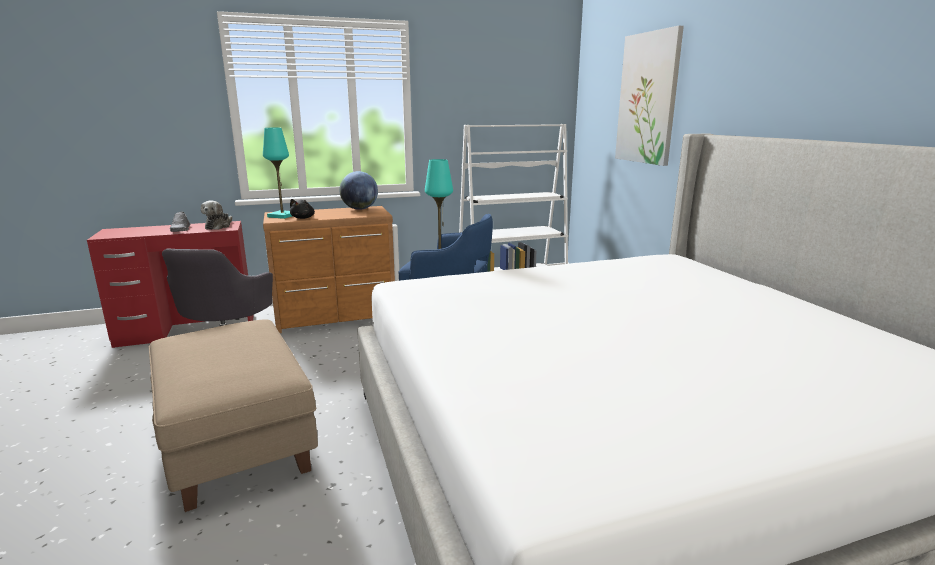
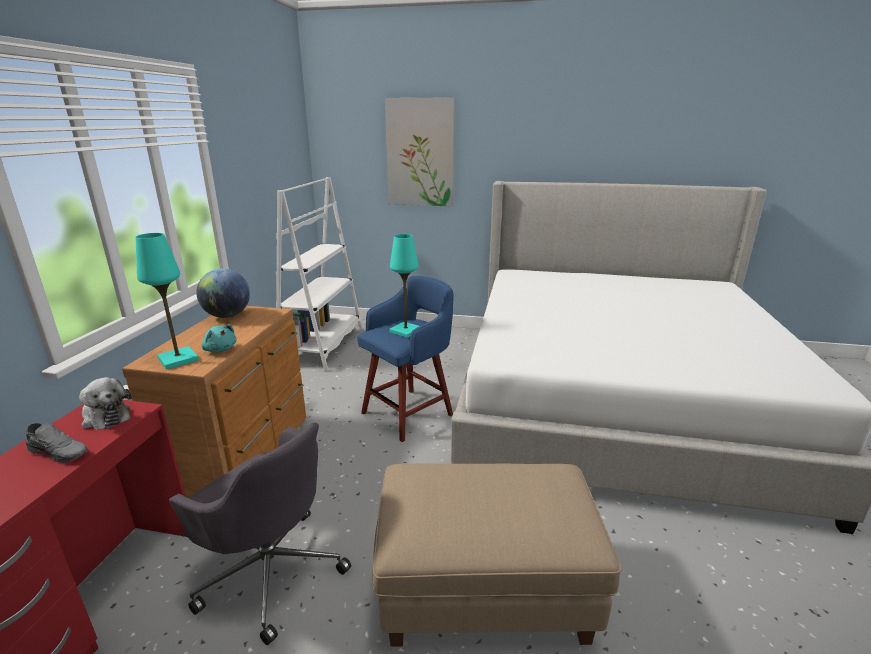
camera: 60 degrees left, 5 degrees up
(303, 218) = (220, 349): black plush toy -> turquoise plush toy

